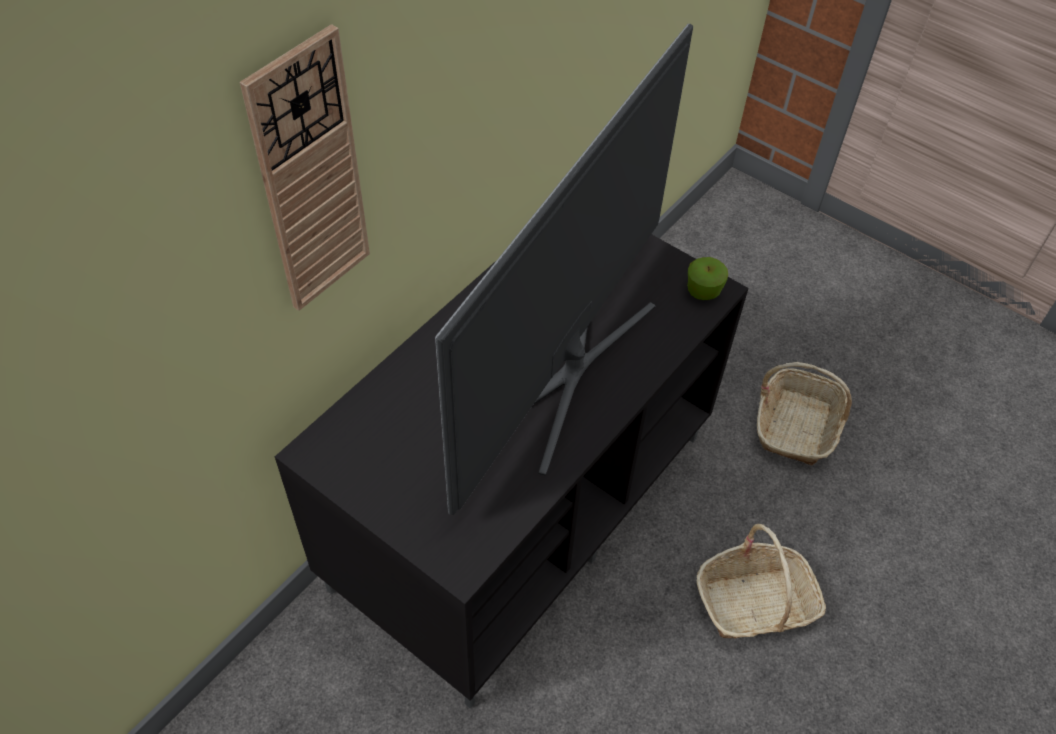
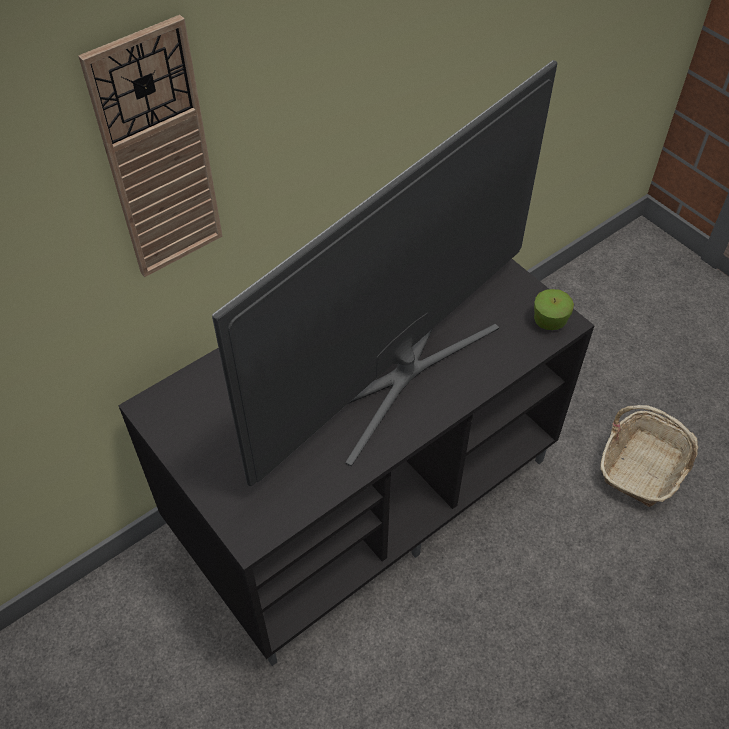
camera: 15 degrees right, 0 degrees up
(755, 602) = (561, 625): basket -> none

